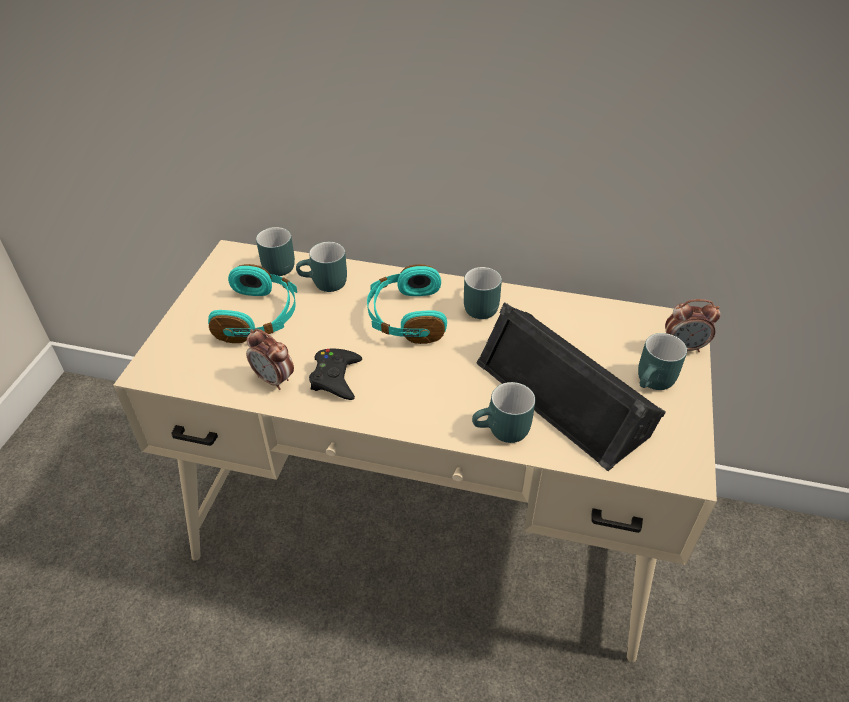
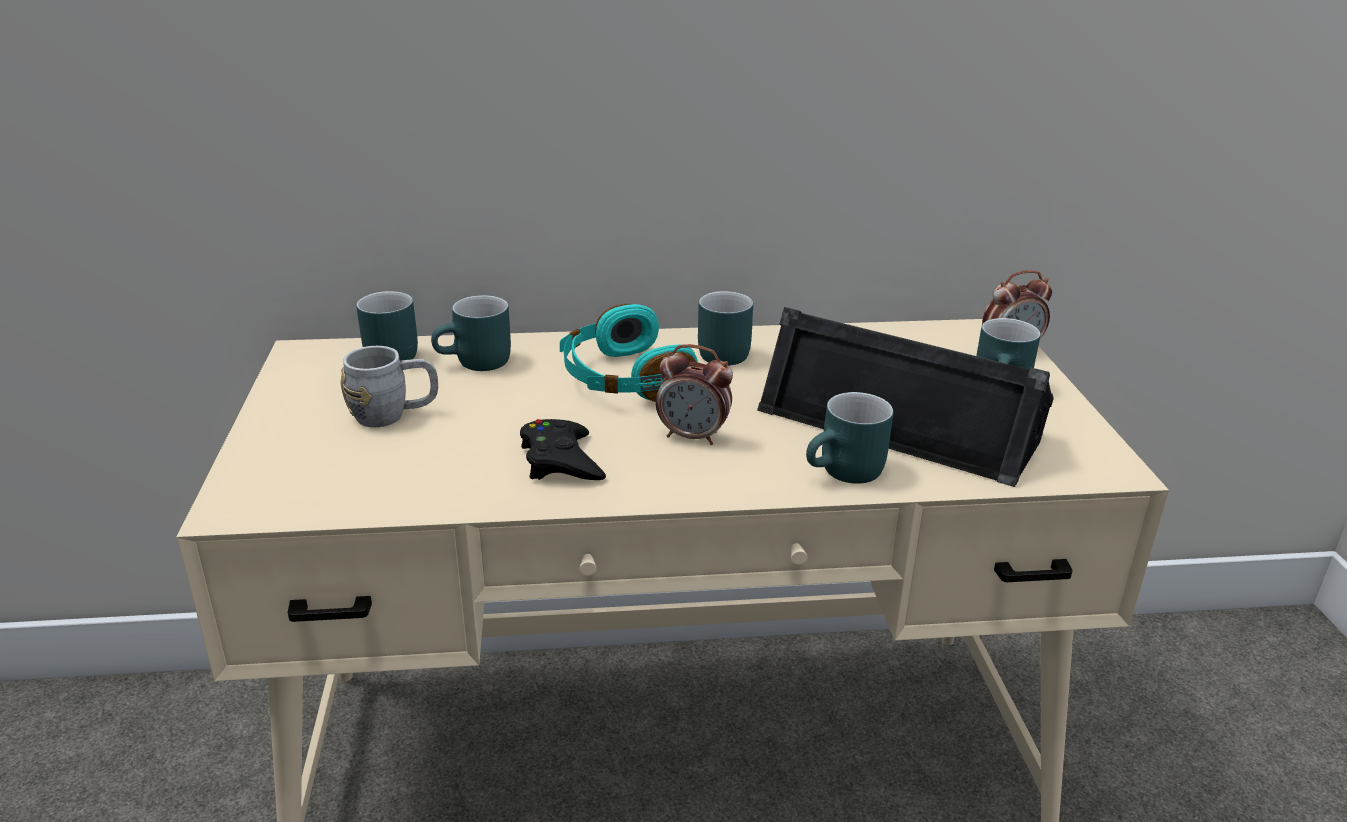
camera: 20 degrees left, 15 degrees down
(259, 317) = (394, 414): turquoise headphones -> grey mug
(274, 380) = (462, 480): alarm clock -> alarm clock (693, 436)

